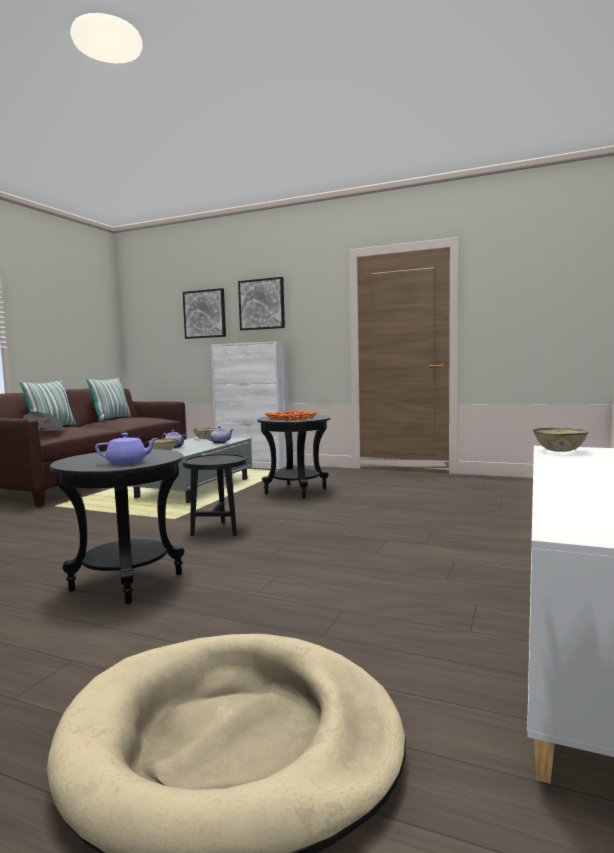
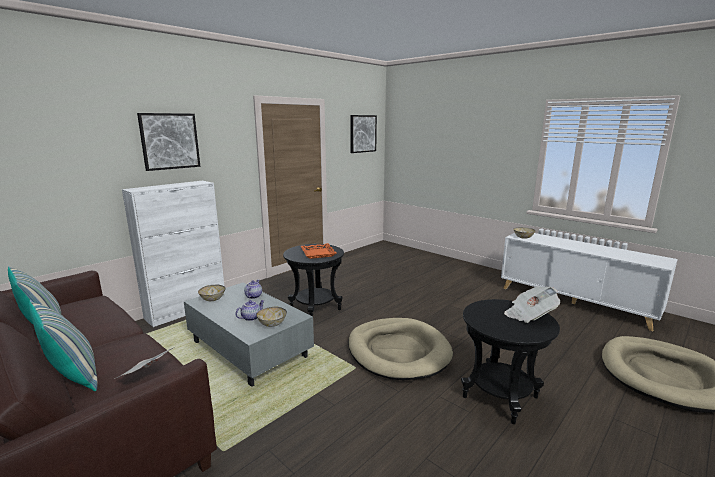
camera: 70 degrees left, 10 degrees up
(128, 462) = (529, 315): purple teapot -> newspaper
(205, 314) = (84, 151): picture -> picture (362, 133)
(218, 529) = (398, 351): black side table -> beige dog bed

